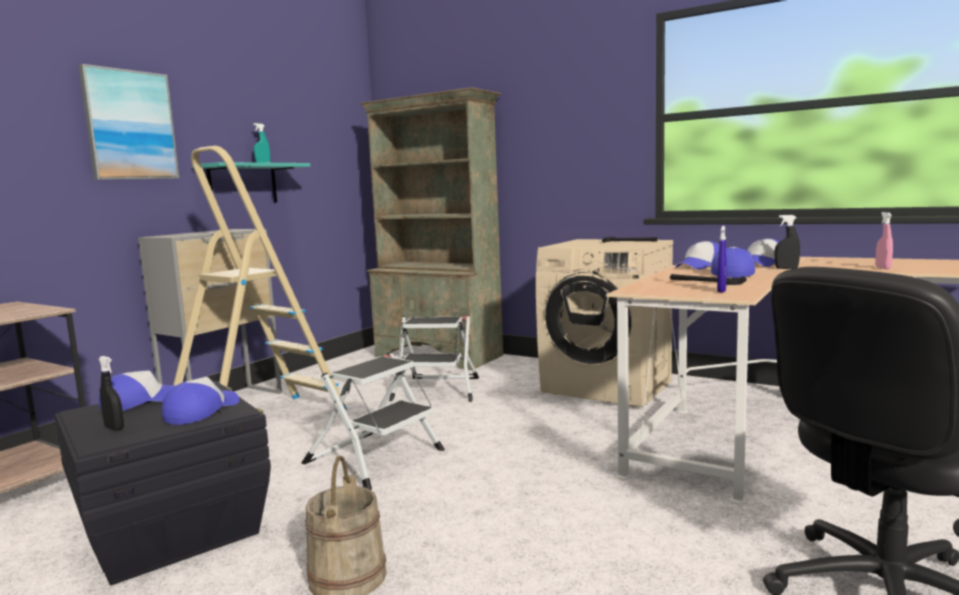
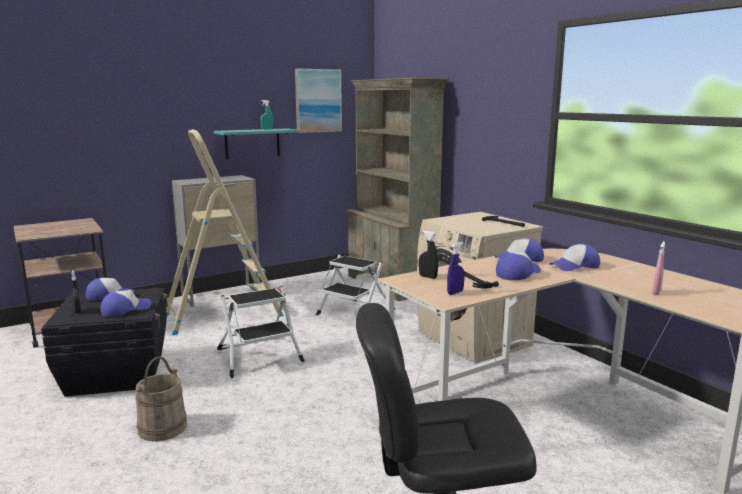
camera: 25 degrees right, 5 degrees up
(130, 125) = (170, 106): picture -> picture (318, 100)
(786, 268) = (575, 276): black spray bottle -> black spray bottle (428, 277)

